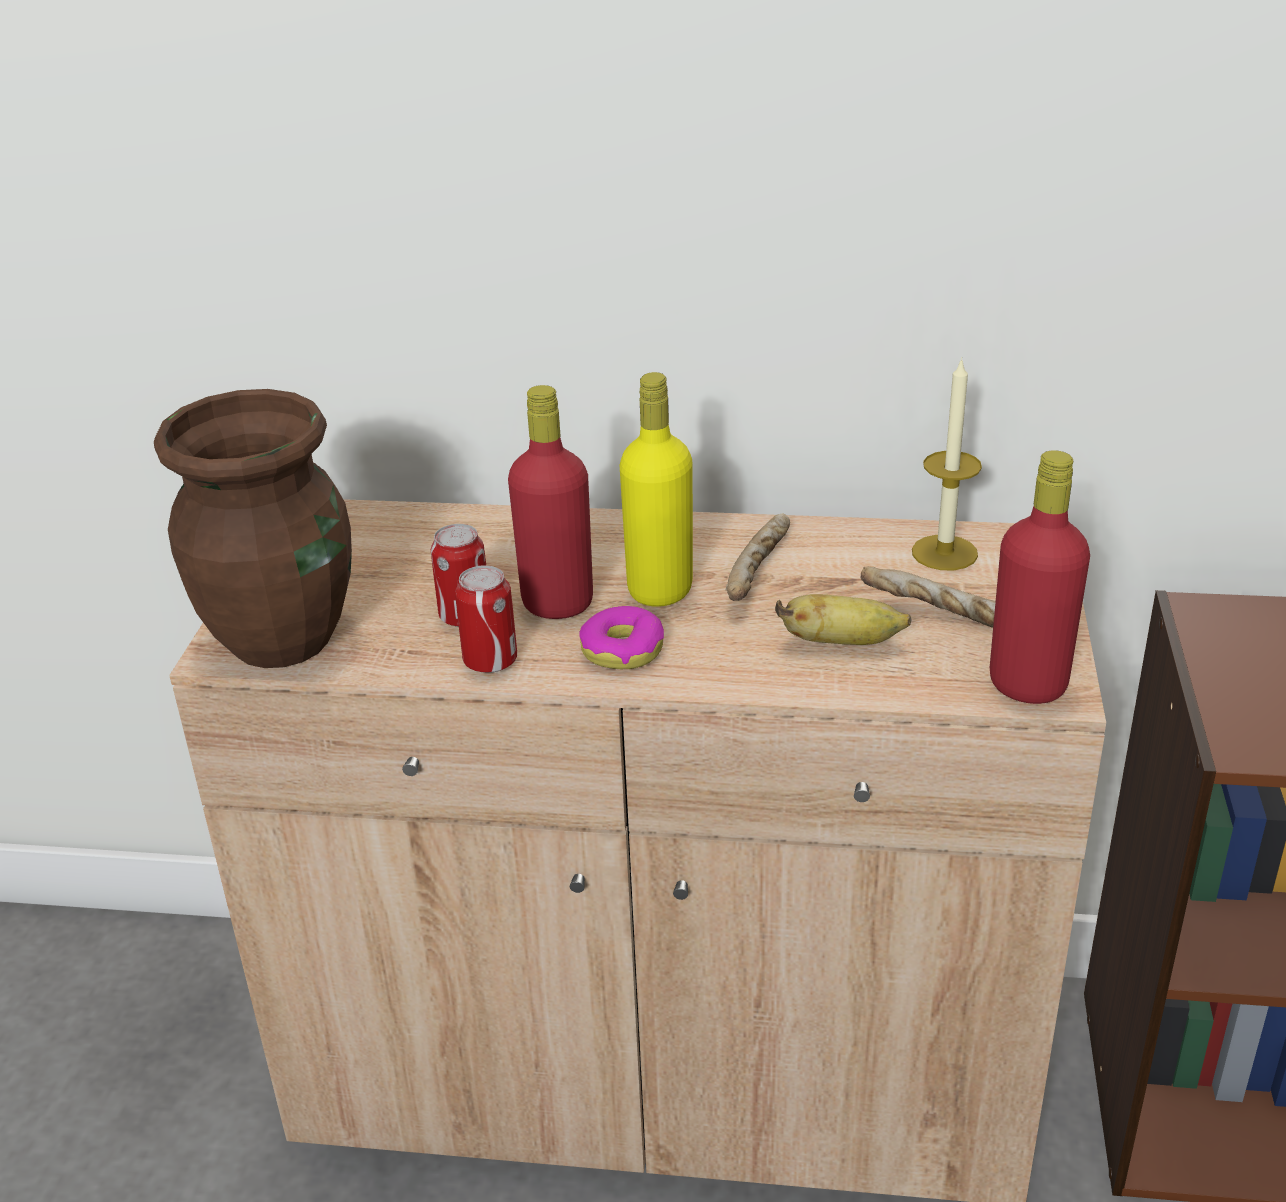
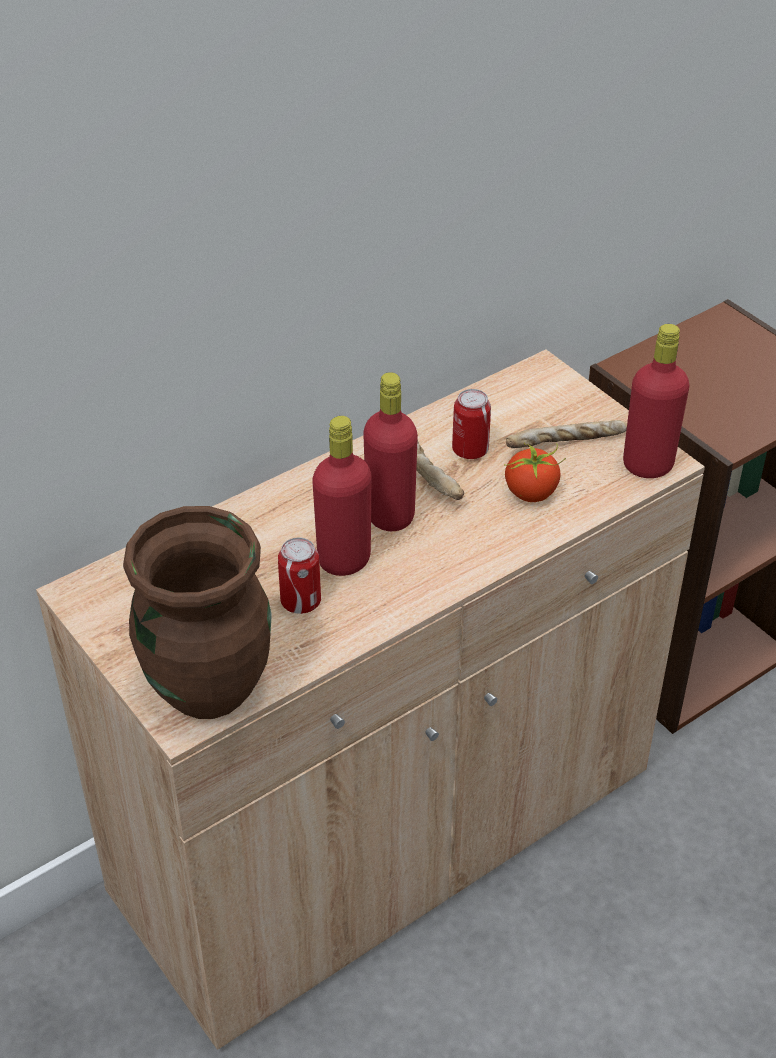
camera: 45 degrees left, 10 degrees up
(490, 661) = (360, 621): can -> can (470, 450)
(623, 650) = (424, 567): donut -> none
(660, 590) = (390, 516): yellow bottle -> red bottle
(842, 643) = (531, 492): banana -> tomato
(944, 553) = (509, 402): candle -> none

